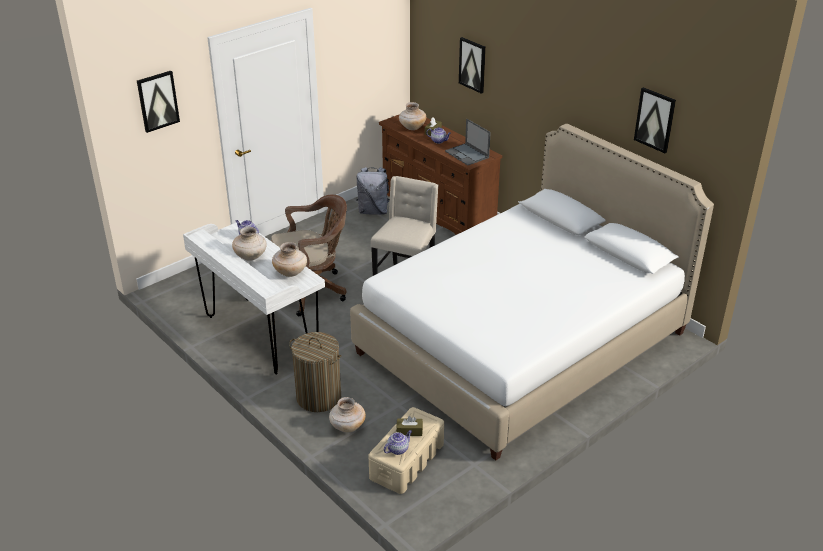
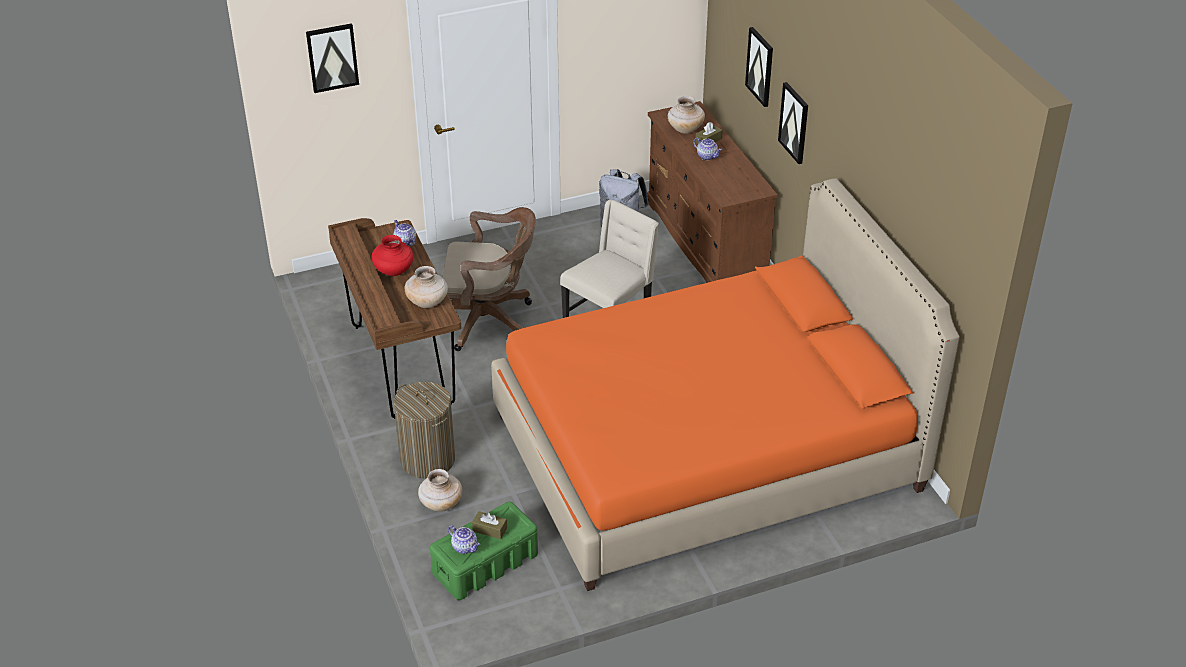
camera: 20 degrees right, 5 degrees up
(250, 256) = (394, 271): beige vase -> red vase
(260, 335) = (401, 365): white desk -> brown desk
(398, 449) = (465, 547): teapot -> teapot turned 60 degrees clockwise
(407, 461) = (486, 563): beige storage box -> green storage box
(467, 154) = (732, 184): laptop -> none
(522, 343) = (706, 452): white bed -> orange bed
(655, 119) = (917, 206): picture -> picture (794, 122)

